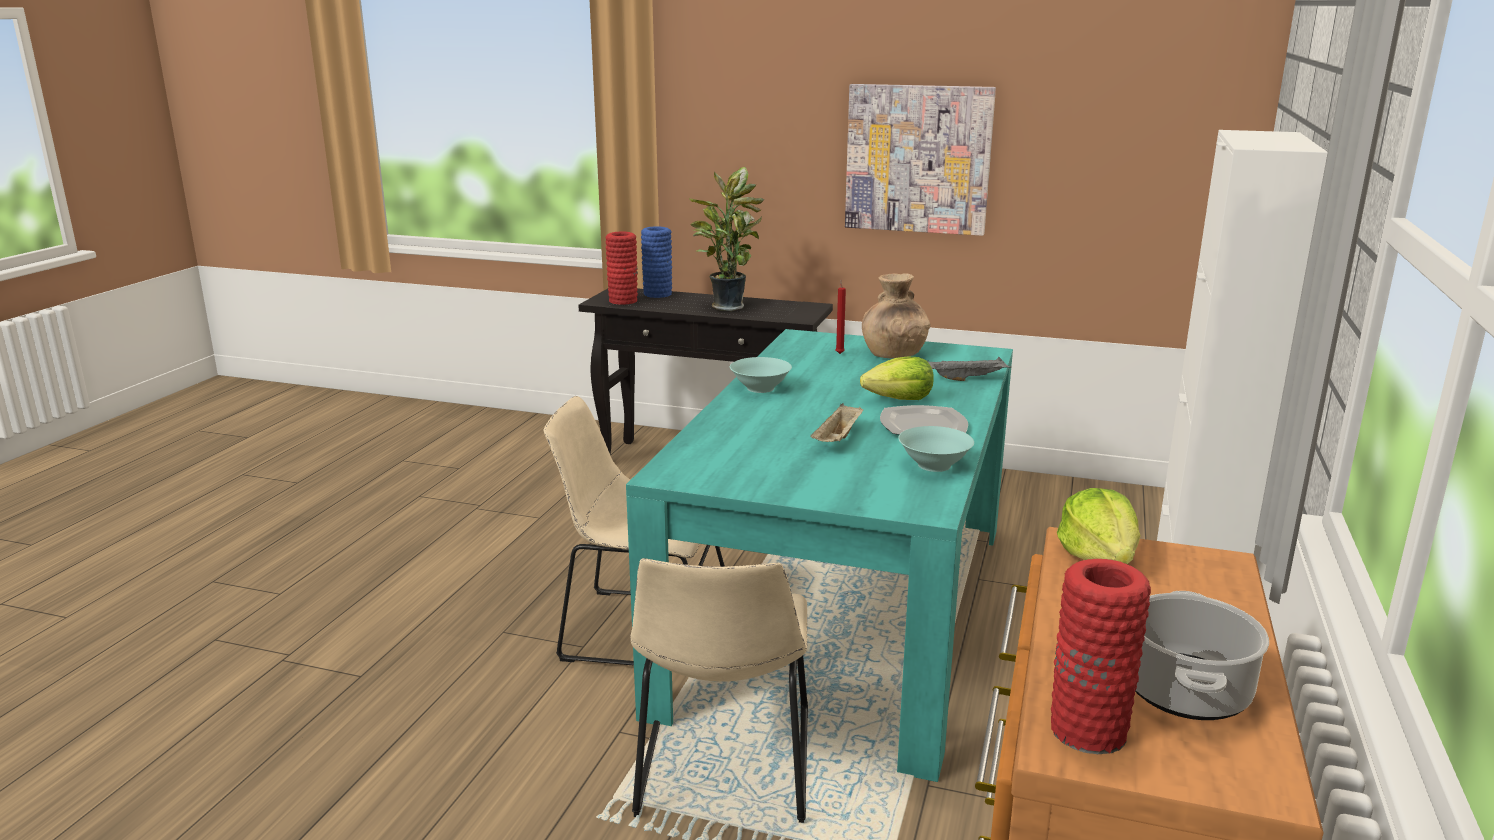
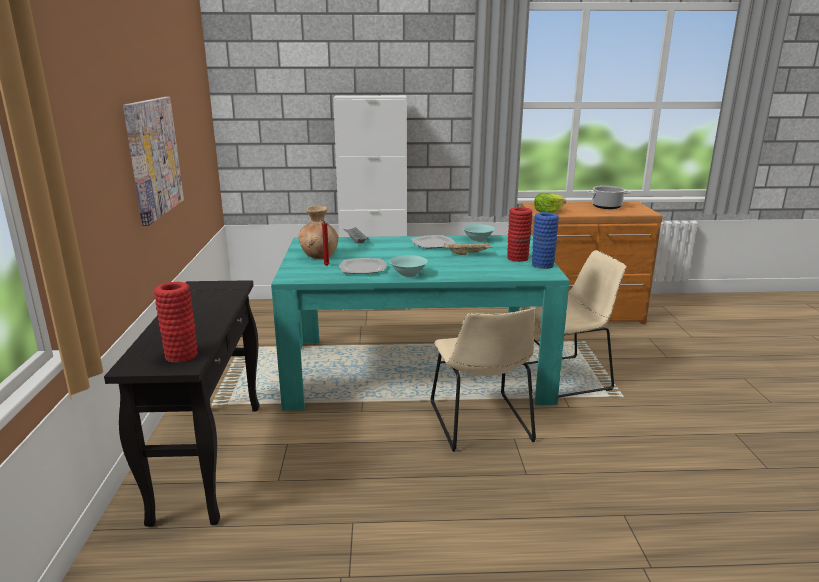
camera: 110 degrees left, 0 degrees up
(658, 294) = (149, 345): blue vase -> blue vase (542, 265)
(727, 306) = (199, 311): potted plant -> none
(811, 369) = (363, 268): none -> plate
(899, 399) = (400, 249): lettuce -> none
(1087, 730) = (637, 211): red vase -> red vase (517, 258)

